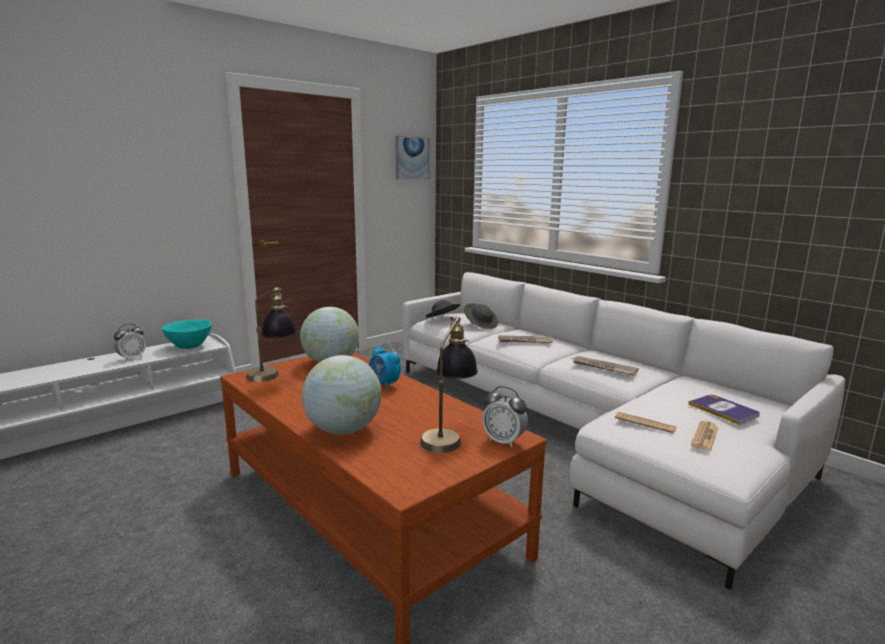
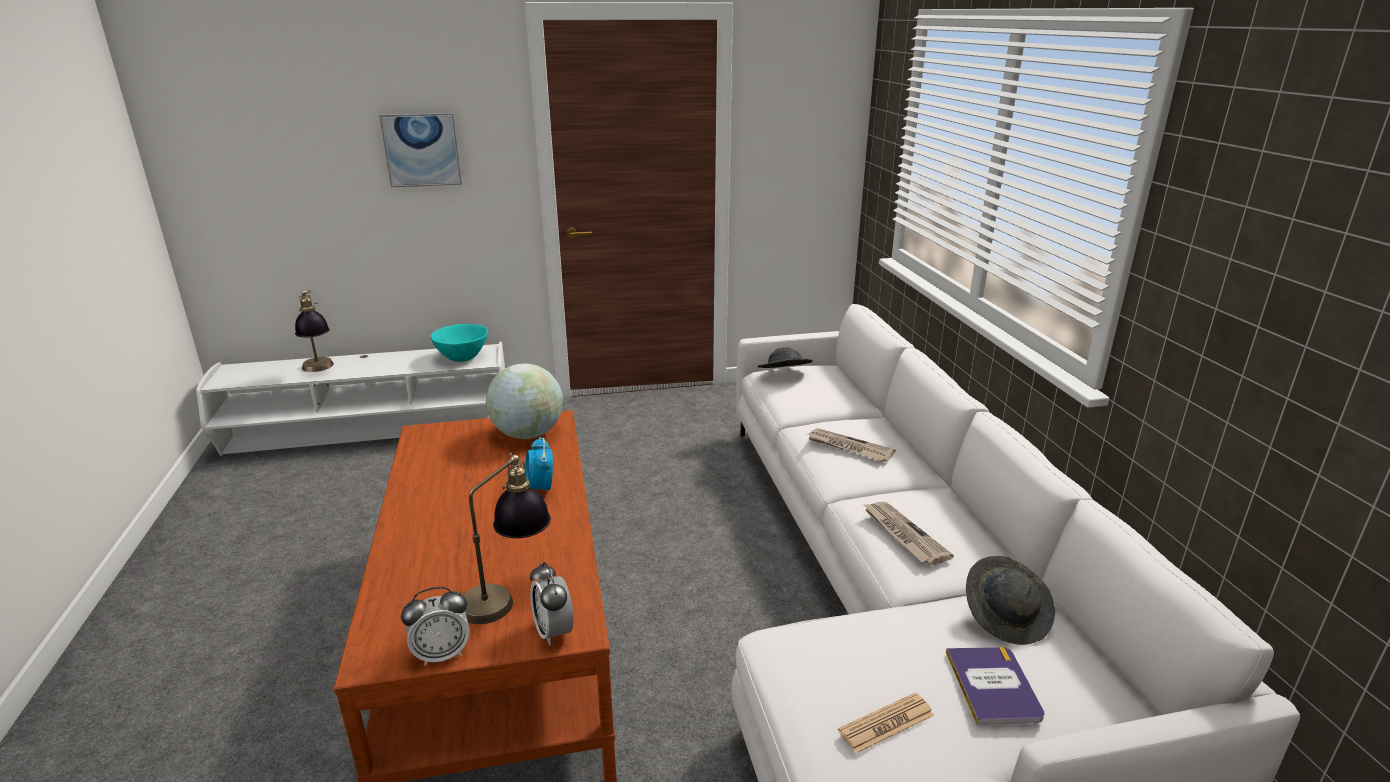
camera: 30 degrees right, 10 degrees up
(132, 358) = (396, 364): alarm clock -> alarm clock (442, 654)
(272, 378) = (443, 444): table lamp -> table lamp (320, 370)
(343, 430) = (416, 549): globe -> none
(411, 158) = (822, 105): picture -> picture (422, 150)
(481, 325) = (827, 398): grey hat -> grey hat (1006, 616)
(645, 423) = (828, 663): newspaper -> none

